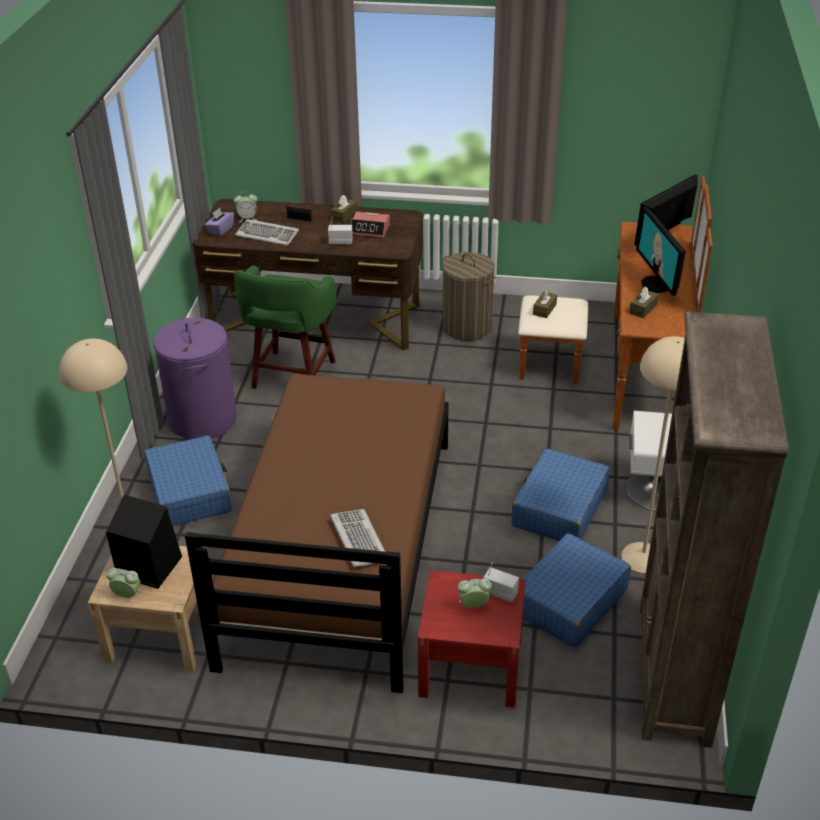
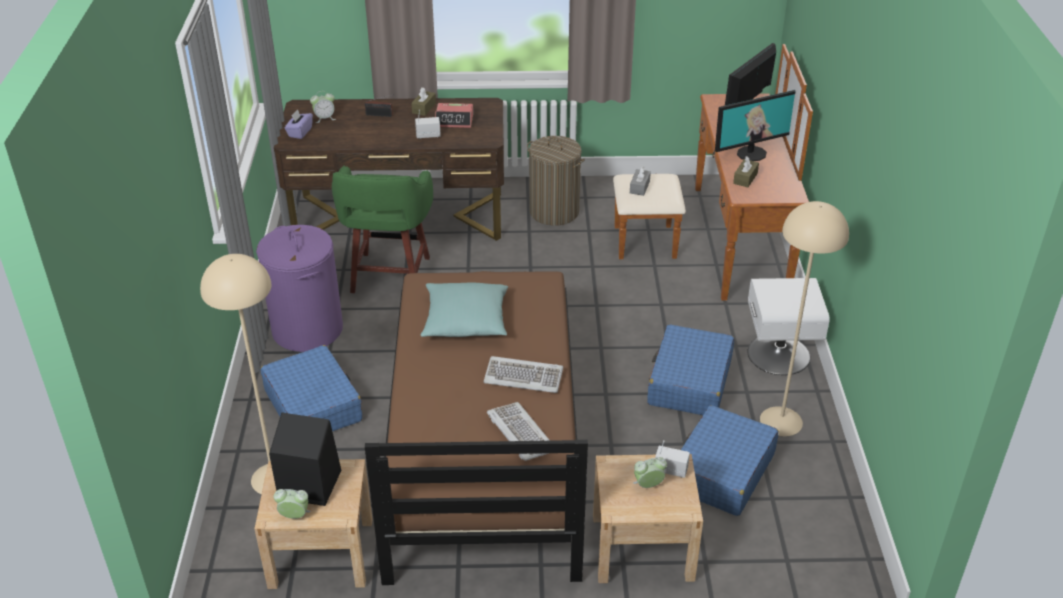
camera: 10 degrees left, 0 degrees up
(268, 234) = (350, 133): keyboard -> keyboard (524, 376)
(335, 426) = (465, 321): none -> turquoise pillow
(470, 667) = (642, 547): red nightstand -> beige nightstand
(544, 309) = (639, 187): brown tissue box -> grey tissue box
(656, 284) = (751, 153): monitor -> monitor turned 90 degrees counterclockwise
(673, 674) = (837, 529): brown bookcase -> none

